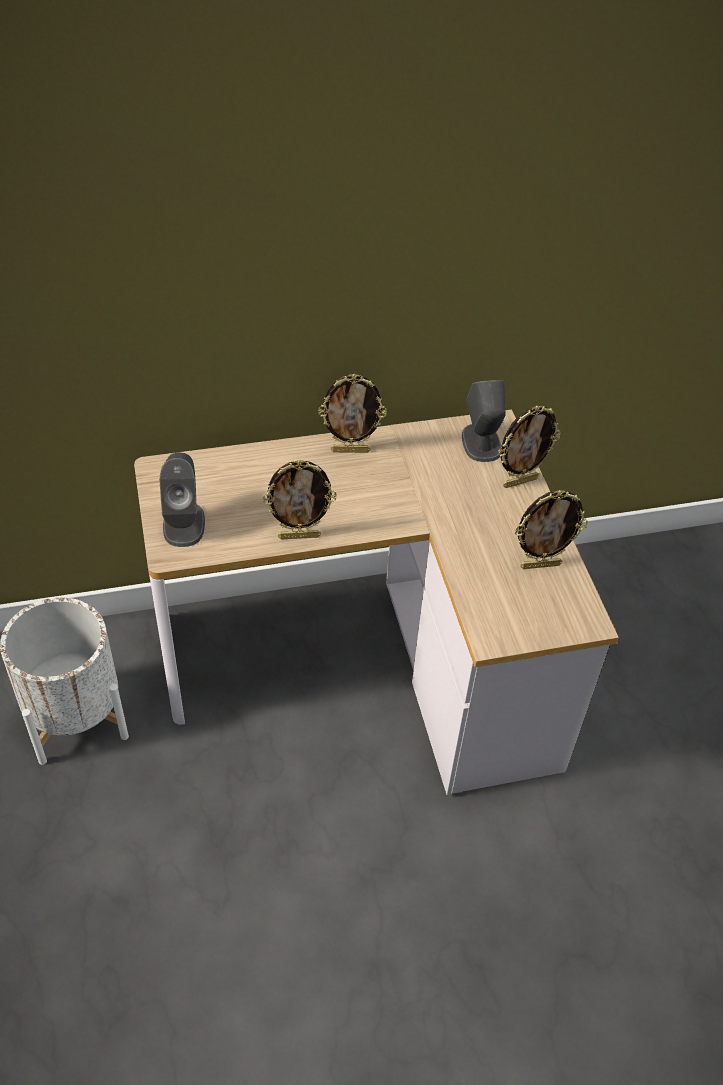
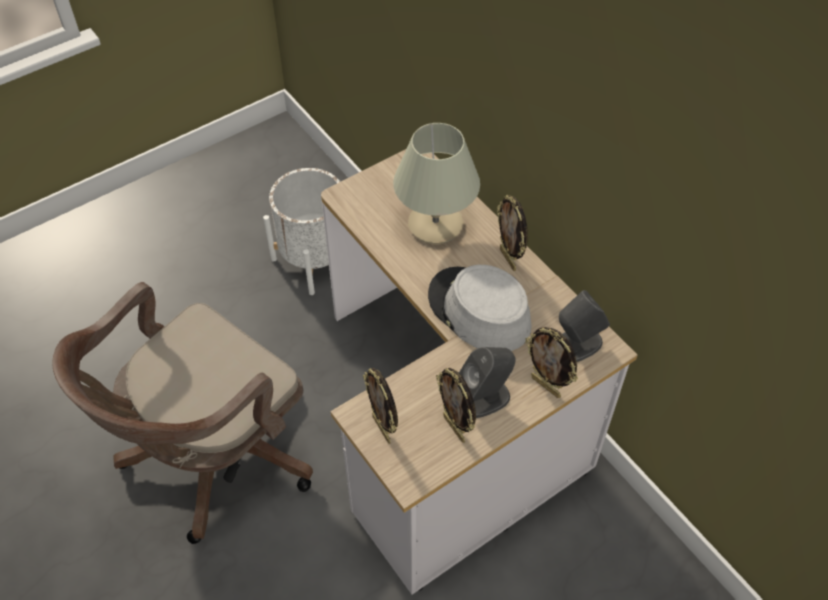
camera: 70 degrees right, 5 degrees up
(184, 523) = (373, 192): grey speaker -> grey speaker (484, 398)
(267, 489) = (434, 224): none -> beige table lamp
(299, 536) = (398, 260): picture frame -> picture frame (383, 429)
(308, 926) = (213, 457): none -> brown office chair
(404, 496) = (478, 311): none -> grey hat

